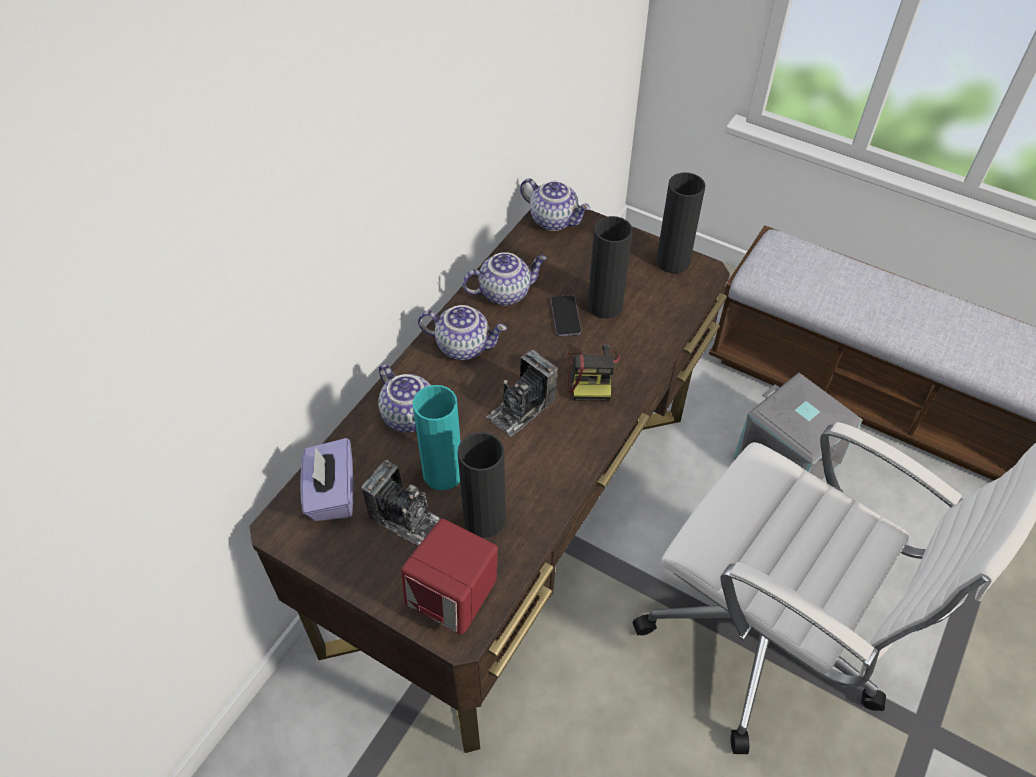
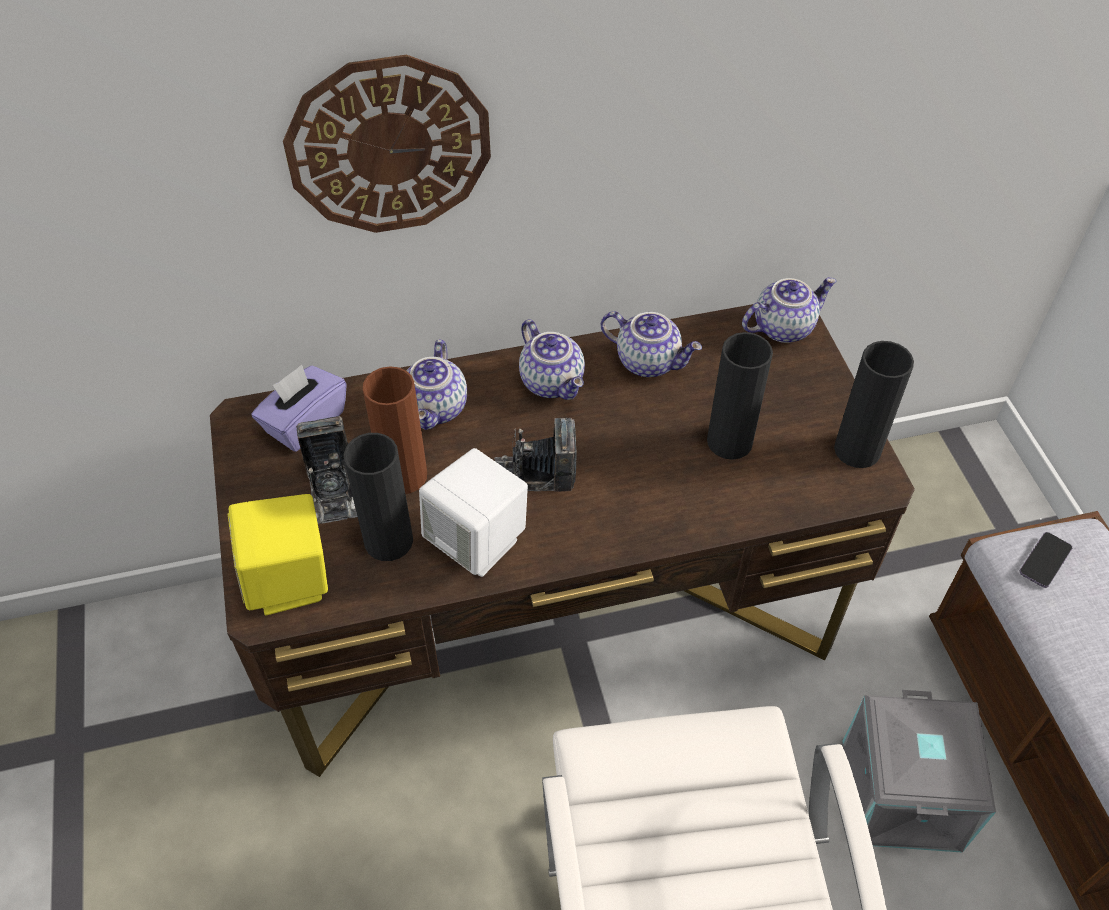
camera: 45 degrees right, 0 degrees up
(315, 226) = (389, 146): none -> wall clock
(443, 473) = (404, 475): turquoise vase -> brown vase
(454, 598) = (290, 582): red speaker -> yellow speaker
(538, 474) = (478, 542): none -> white speaker
(554, 220) = (783, 327): teapot -> teapot turned 105 degrees counterclockwise
(565, 317) = (677, 424): phone -> phone (1044, 561)
(591, 375) = (634, 495): camera -> none

